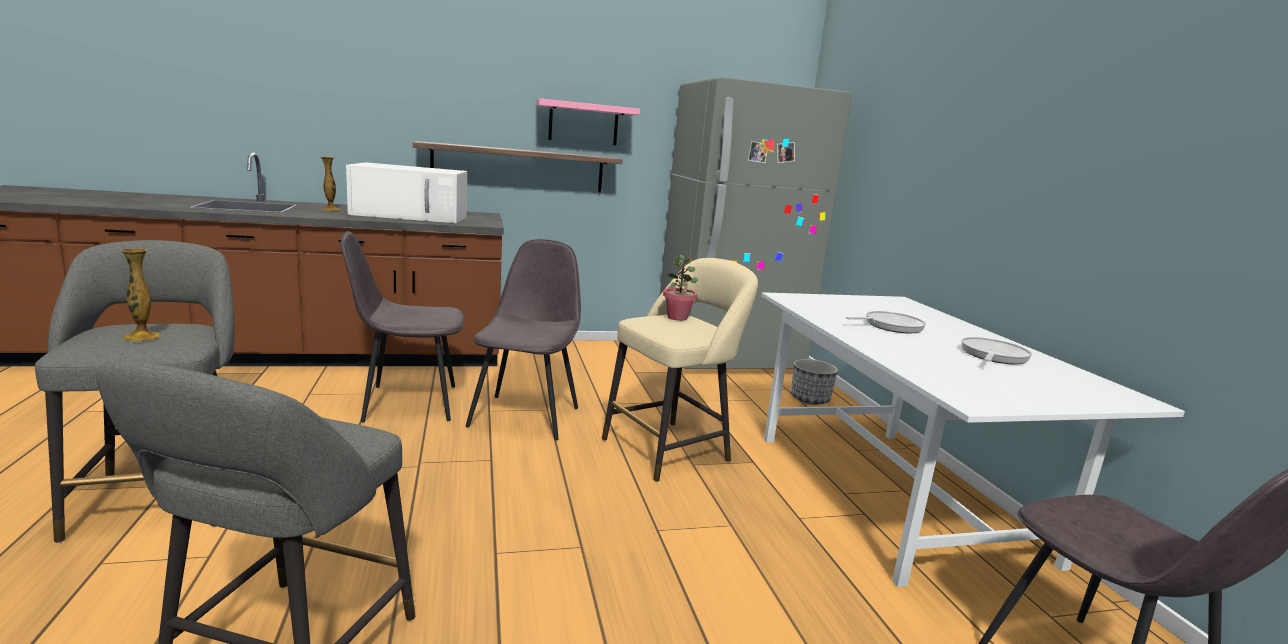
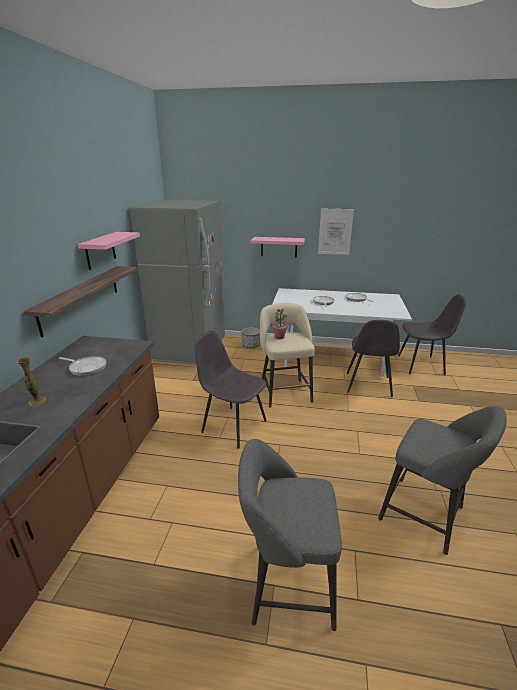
camera: 65 degrees left, 10 degrees up
(142, 337) = (304, 502): vase -> none
(407, 403) = (193, 469): grey chair -> grey chair (368, 385)
(411, 215) = (86, 367): white microwave -> frying pan
(926, 198) = (279, 247): none -> pink shelf
(1040, 167) = (335, 232): none -> picture

